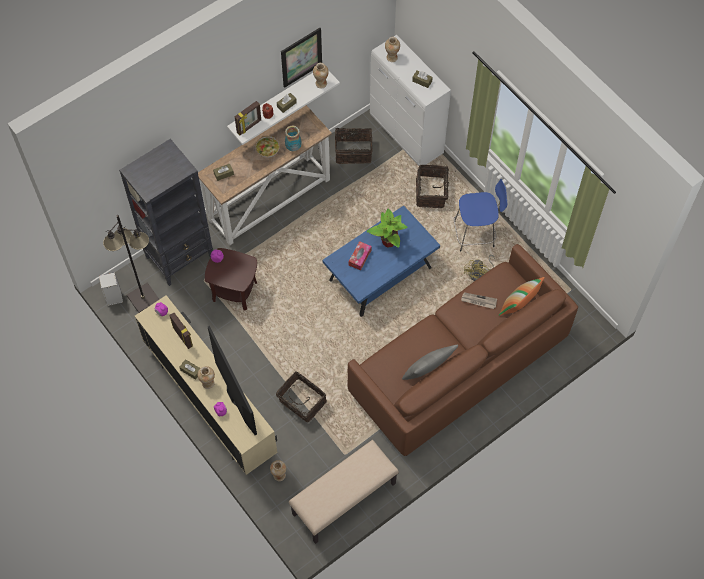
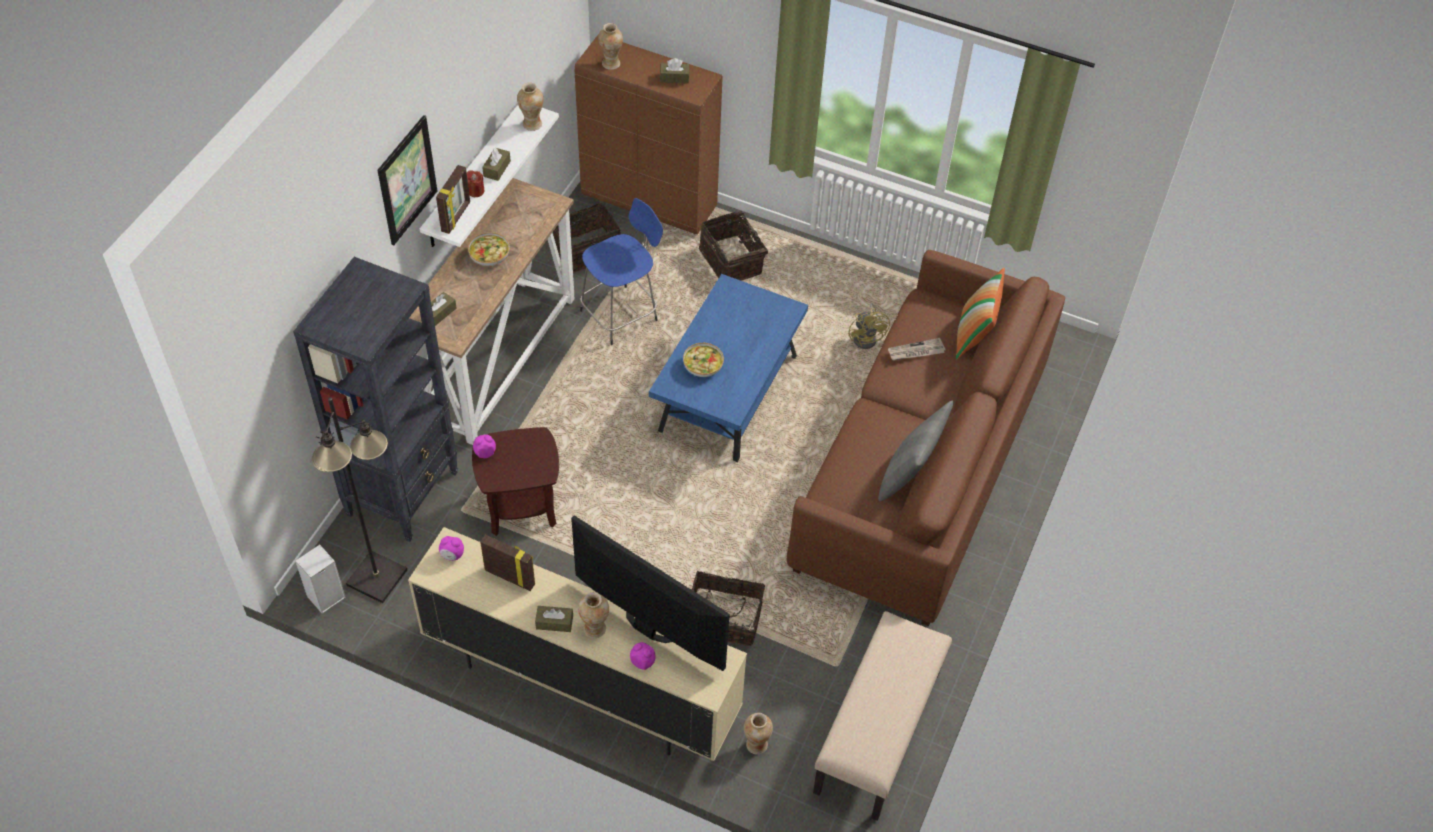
camera: 30 degrees left, 10 degrees down
(293, 147) = (527, 238): vase -> none
(301, 57) = (494, 83): picture -> picture (407, 180)
(360, 257) = (703, 366): tissue box -> bowl
(388, 241) = (731, 328): potted plant -> none
(407, 135) = (650, 202): white cabinet -> brown cabinet
(475, 234) = (828, 289): blue stool -> blue stool (621, 314)

